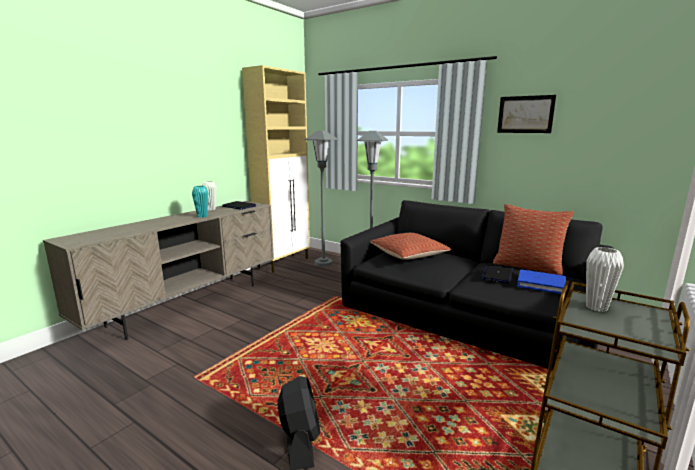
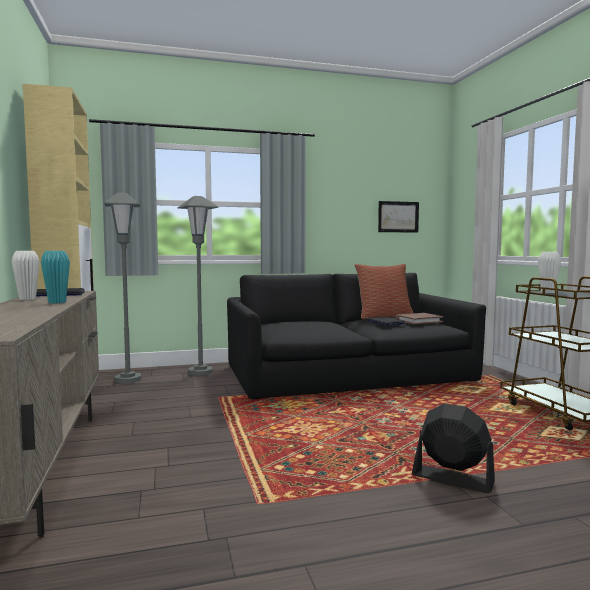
camera: 50 degrees left, 10 degrees down
(409, 255) = (293, 325): pillow -> none
(525, 114) = (336, 189): picture -> picture (398, 217)
(541, 284) = (418, 321): blue book -> brown book

